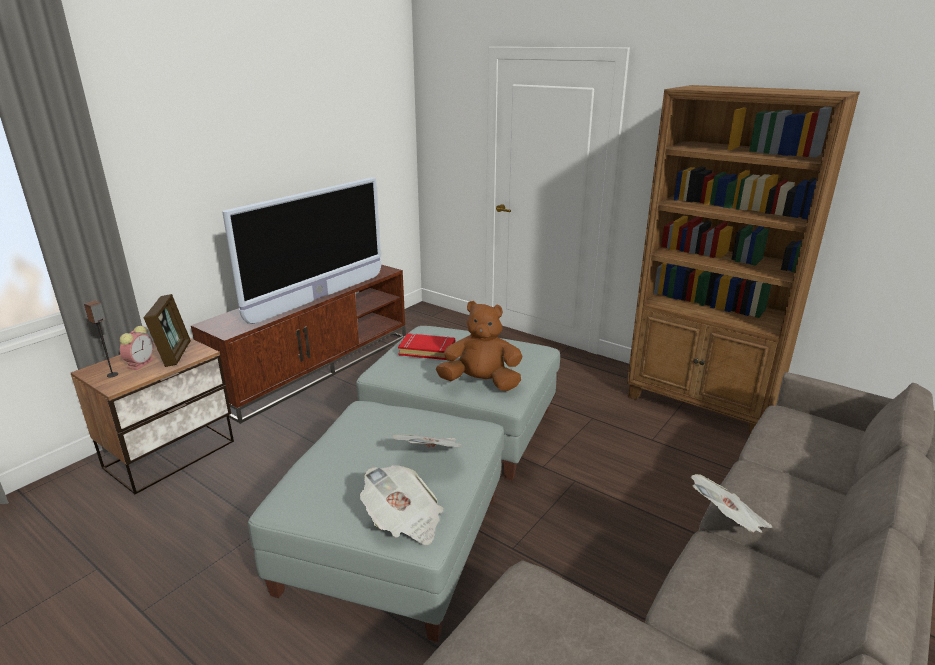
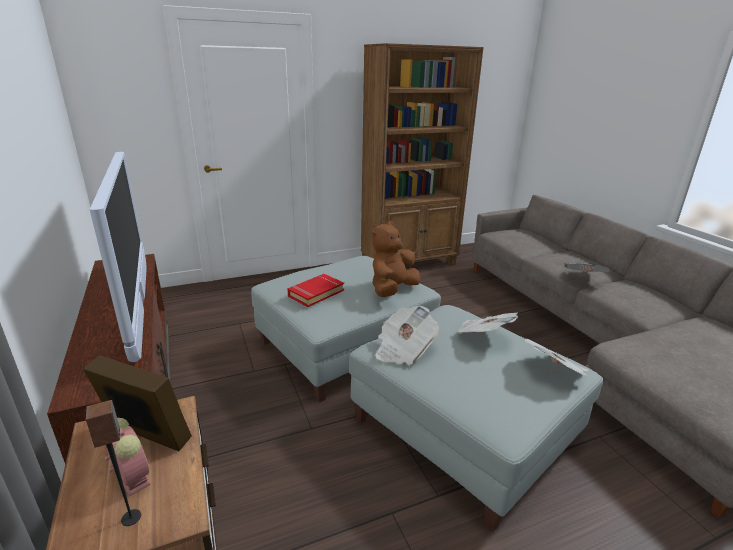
camera: 60 degrees left, 0 degrees up
(370, 419) = (403, 349): none -> newspaper

